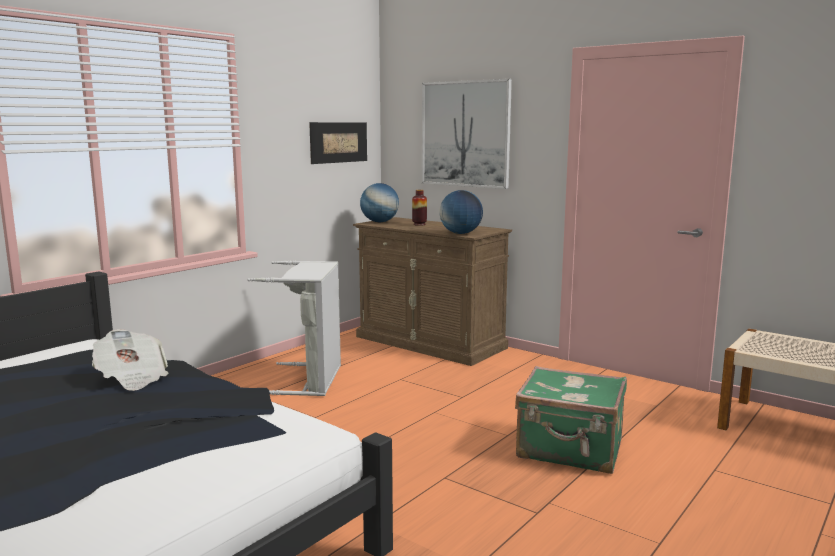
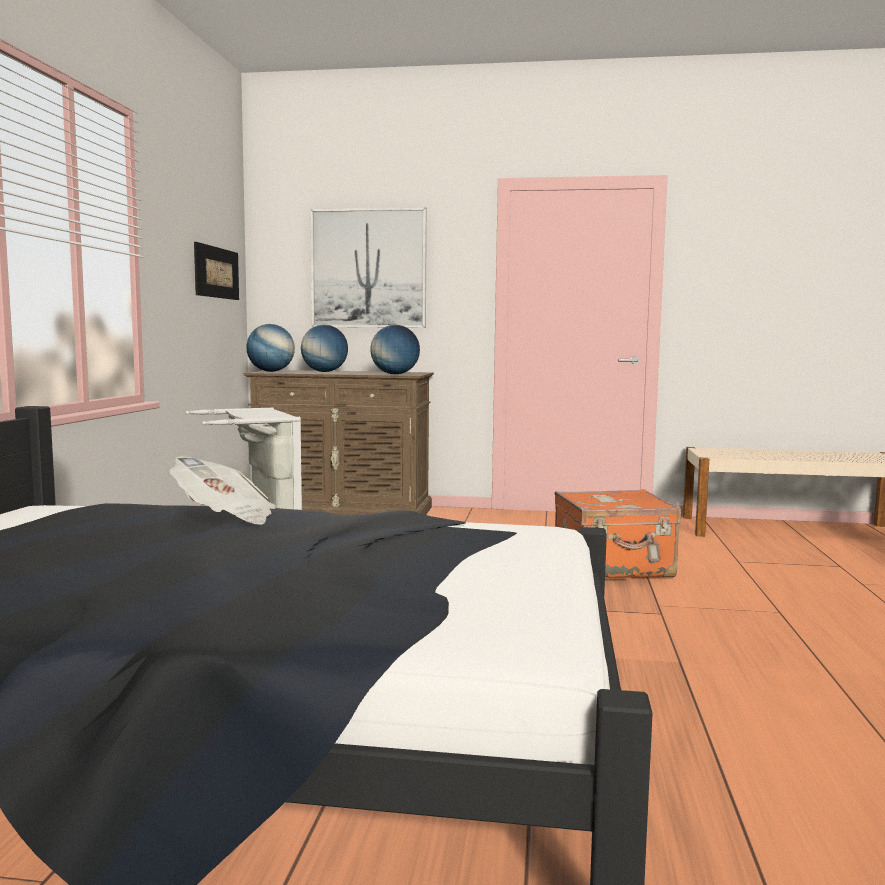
camera: 30 degrees left, 5 degrees down
(419, 224) = (324, 372): vase -> globe
(570, 450) = (614, 568): green suitcase -> orange suitcase

